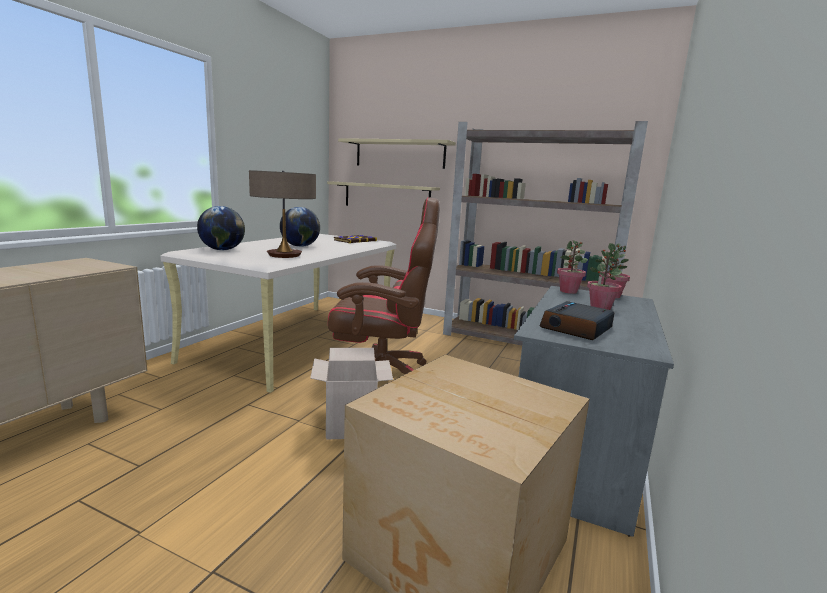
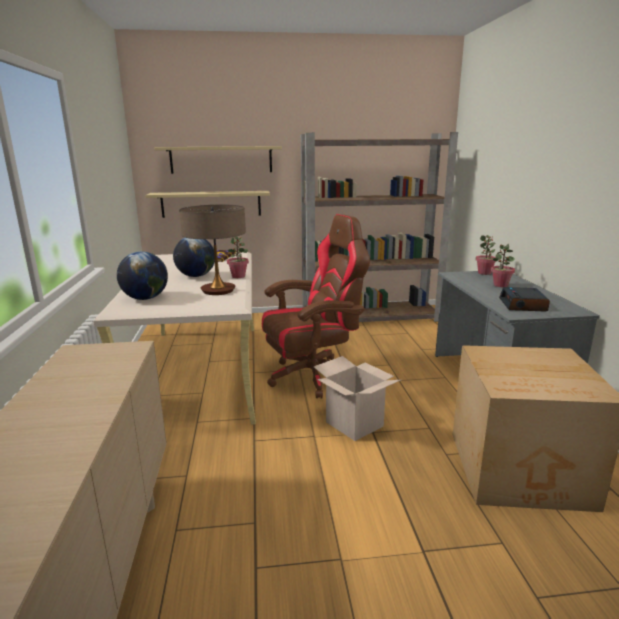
camera: 30 degrees left, 5 degrees up
(568, 291) = (458, 275): potted plant -> potted plant (238, 276)

